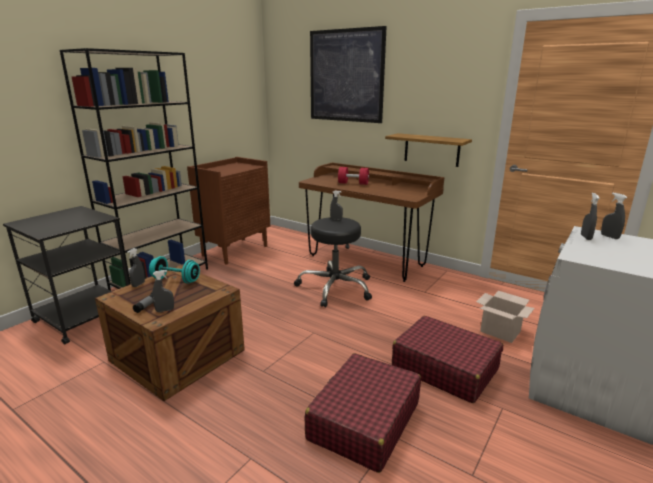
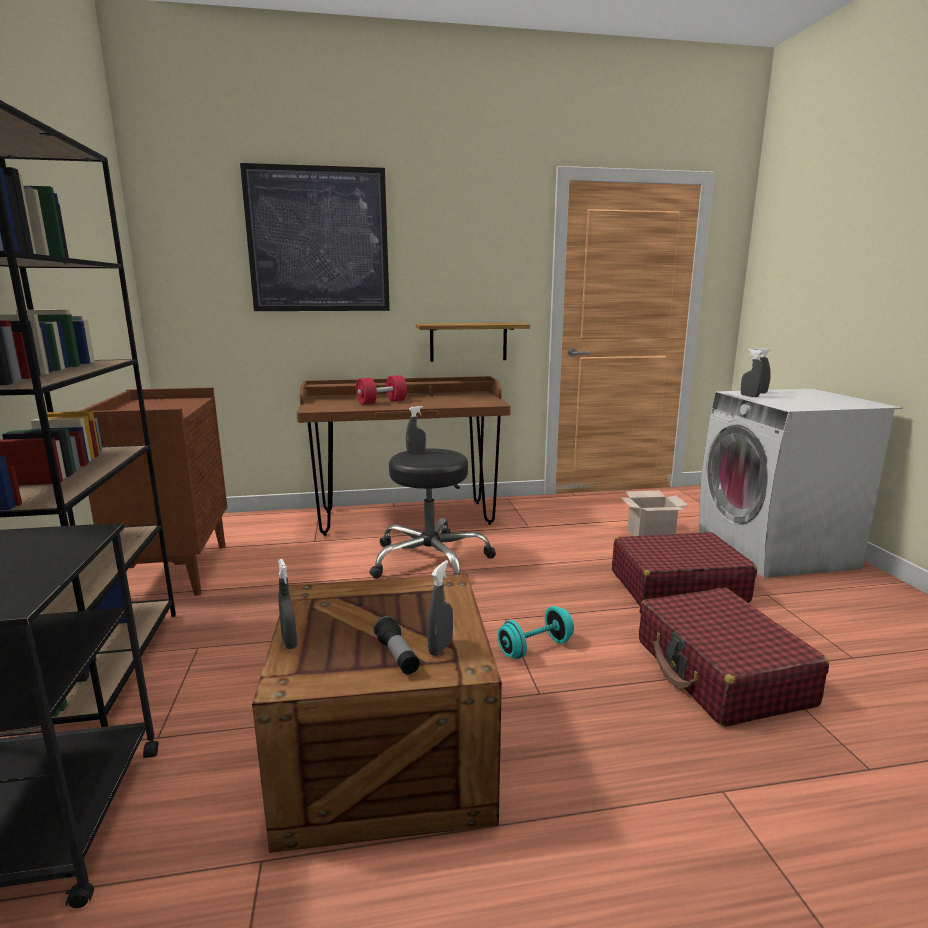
camera: 45 degrees left, 5 degrees down
(176, 280) = (341, 605): turquoise dumbbell -> turquoise dumbbell (535, 648)

